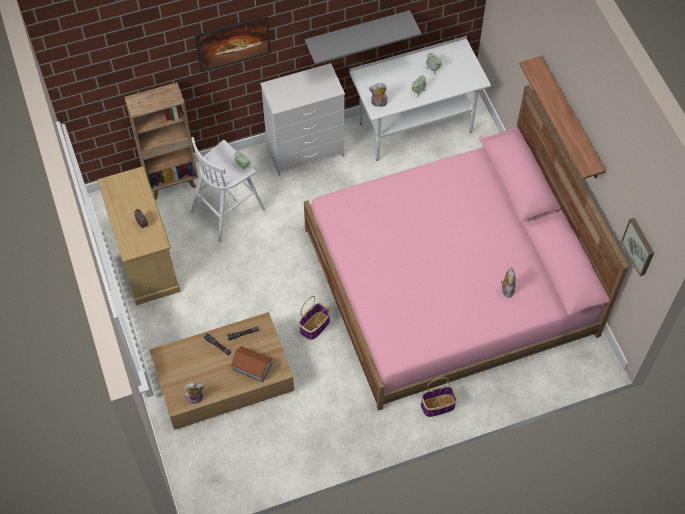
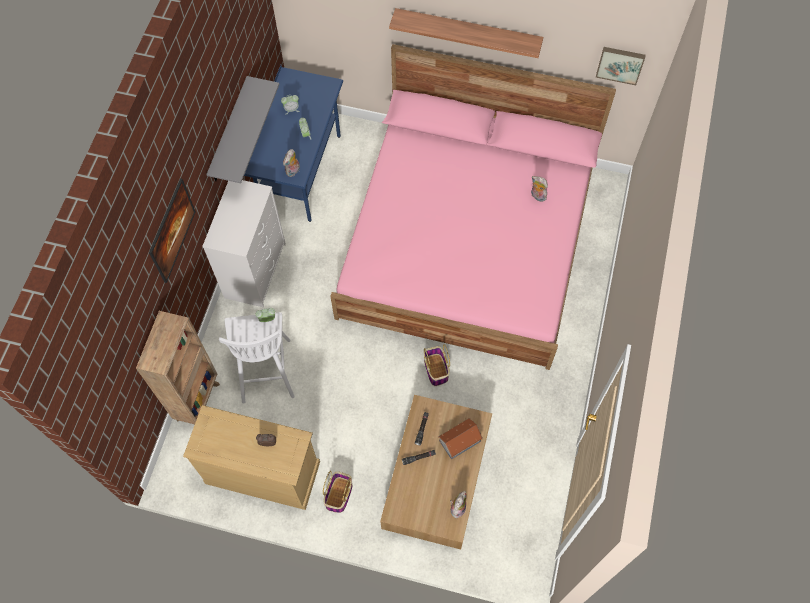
camera: 55 degrees left, 5 degrees up
(415, 128) = (301, 173): white desk -> blue desk
(437, 406) = (574, 322): basket -> basket (339, 496)

